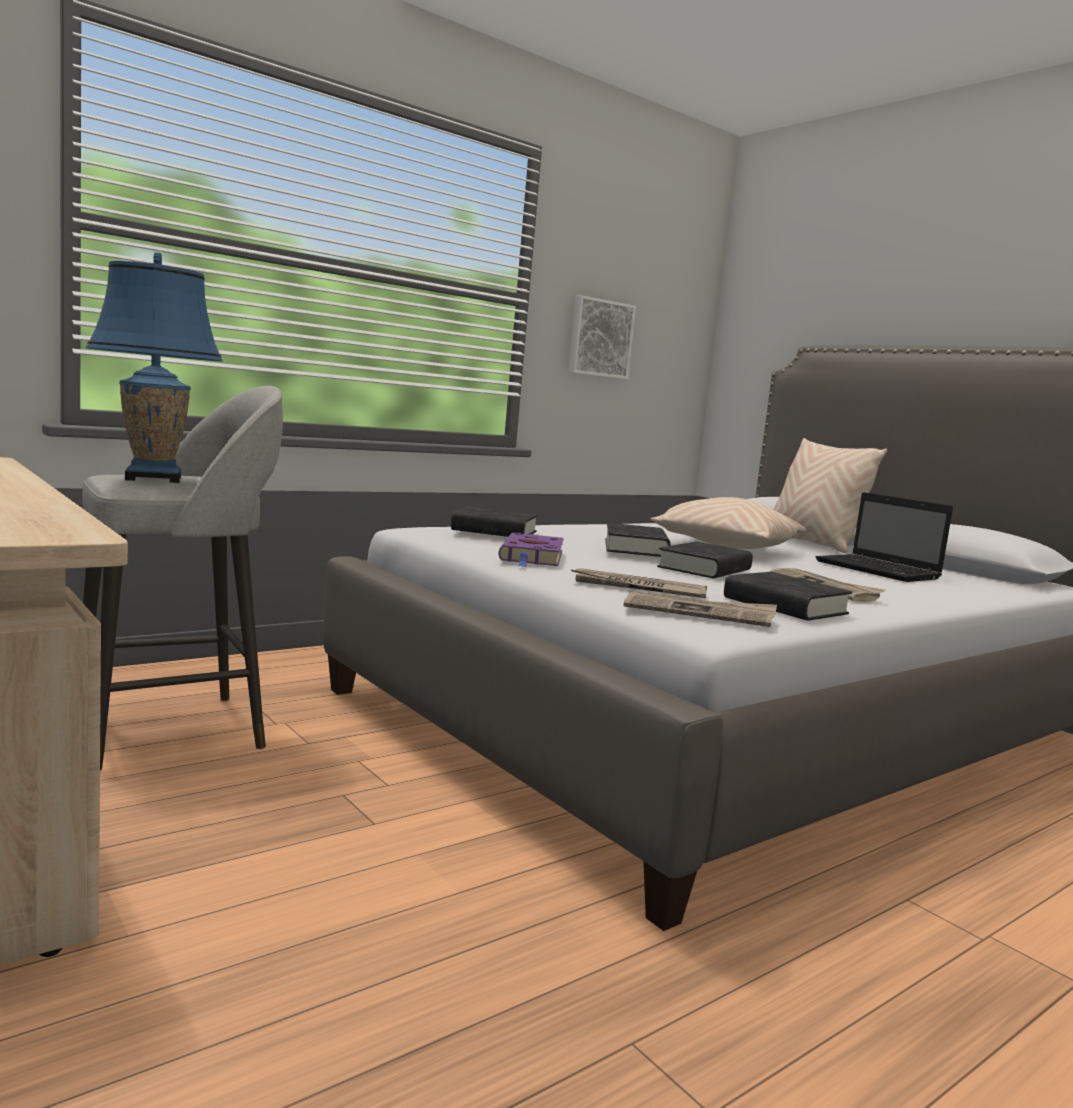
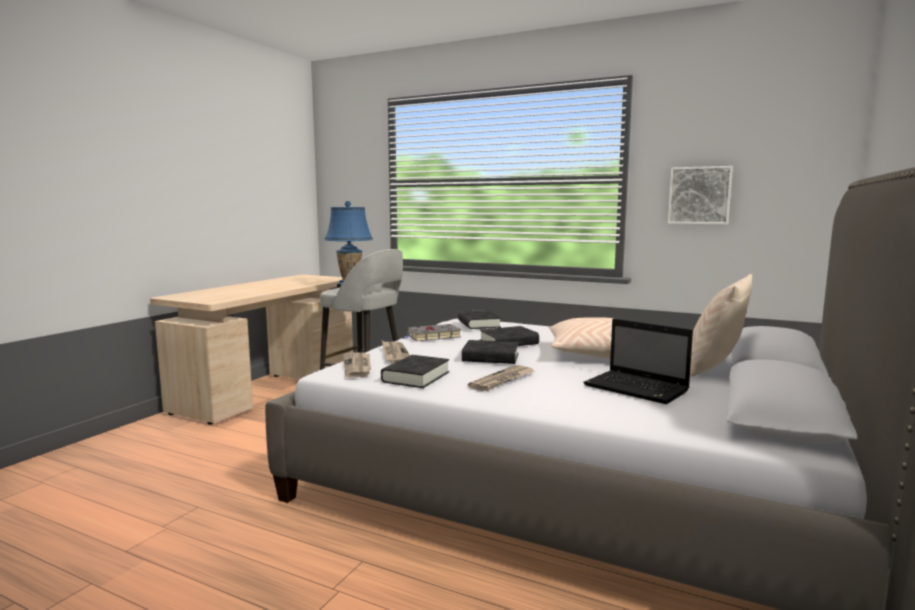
camera: 65 degrees right, 0 degrees up
(532, 557) = (432, 336): purple book -> grey book
(879, 570) = (638, 389): laptop -> laptop turned 75 degrees counterclockwise

